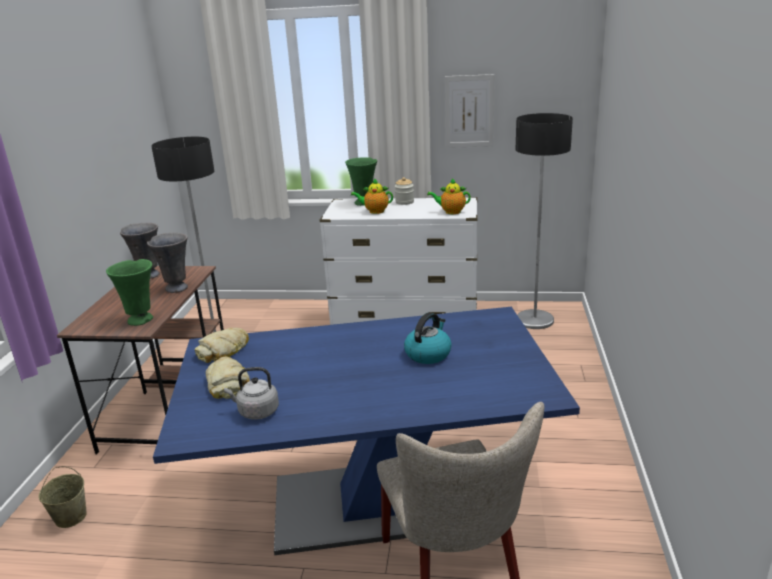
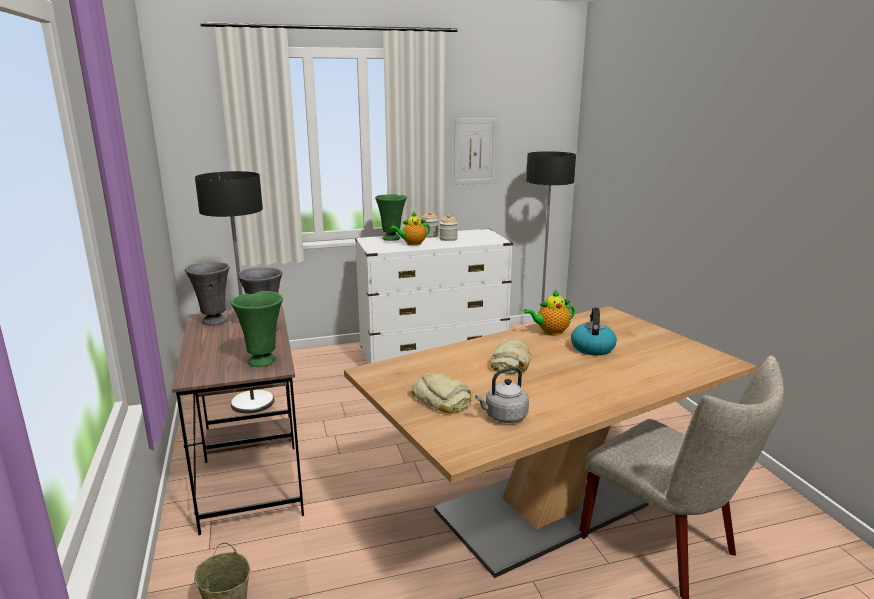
camera: 25 degrees left, 5 degrees down
(224, 351) = (397, 374): bread -> bread (511, 362)
(372, 503) = (542, 508): blue dining table -> brown dining table
(417, 208) = (448, 239): none -> jar
(451, 212) = (483, 240): teapot -> teapot (550, 332)

